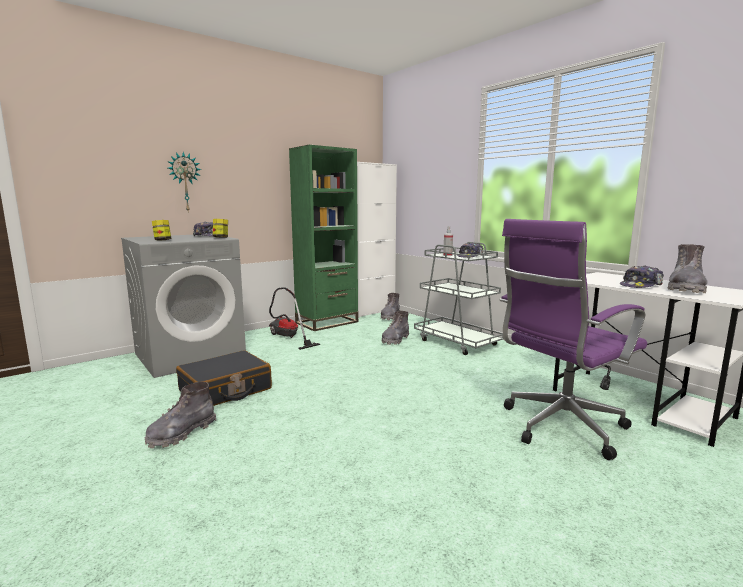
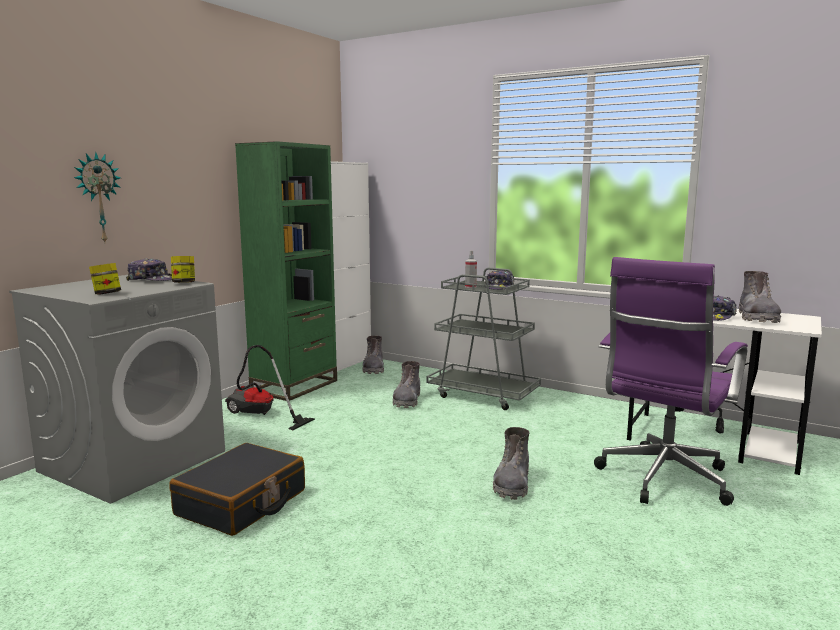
camera: 20 degrees left, 0 degrees up
(181, 433) = (238, 572): grey boot -> grey boot (512, 484)

